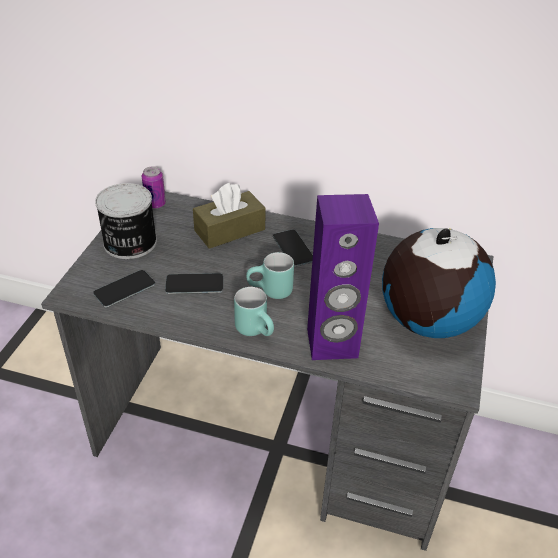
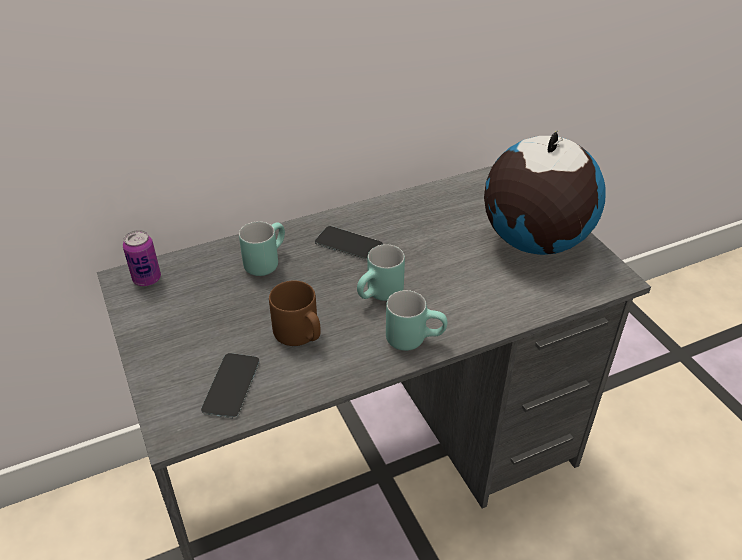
camera: 40 degrees left, 0 degrees up
(129, 243) = (172, 336): can -> none
(194, 284) = (299, 334): phone -> brown mug
(229, 230) = (264, 261): brown tissue box -> turquoise mug
(332, 344) = (490, 307): purple speaker -> none

